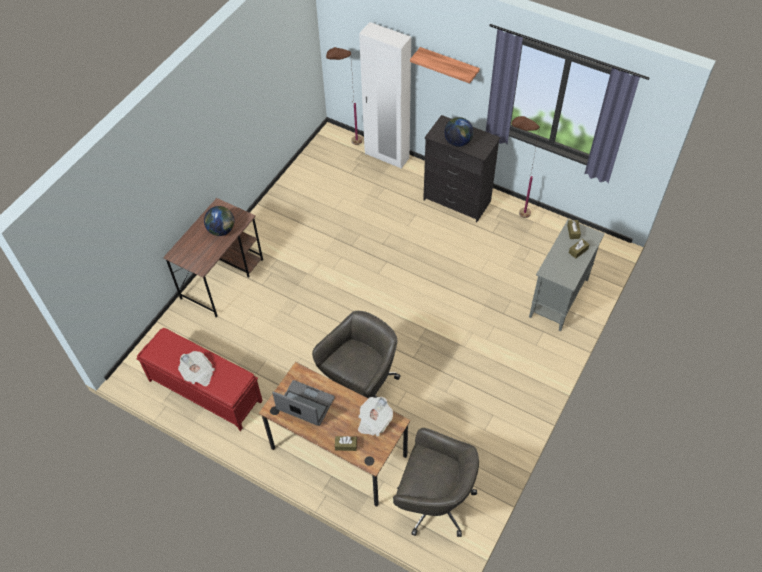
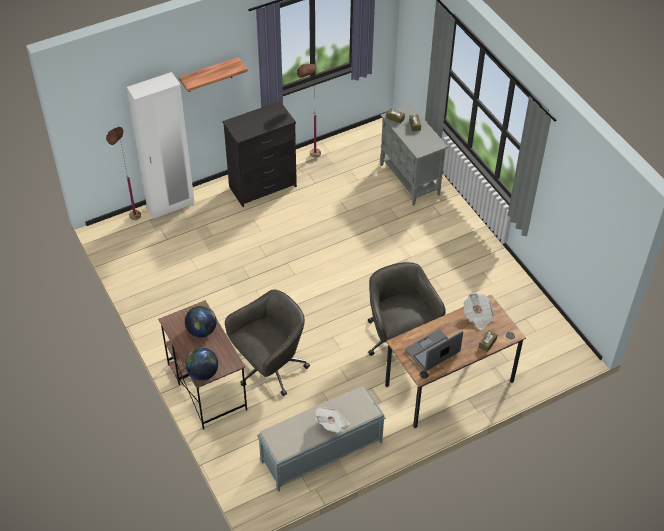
camera: 60 degrees left, 5 degrees down
(204, 390) = (320, 452): red bench -> grey bench
(433, 501) = (532, 344): grey office chair -> grey office chair (269, 368)
(458, 142) = (262, 126): globe -> globe (202, 373)

